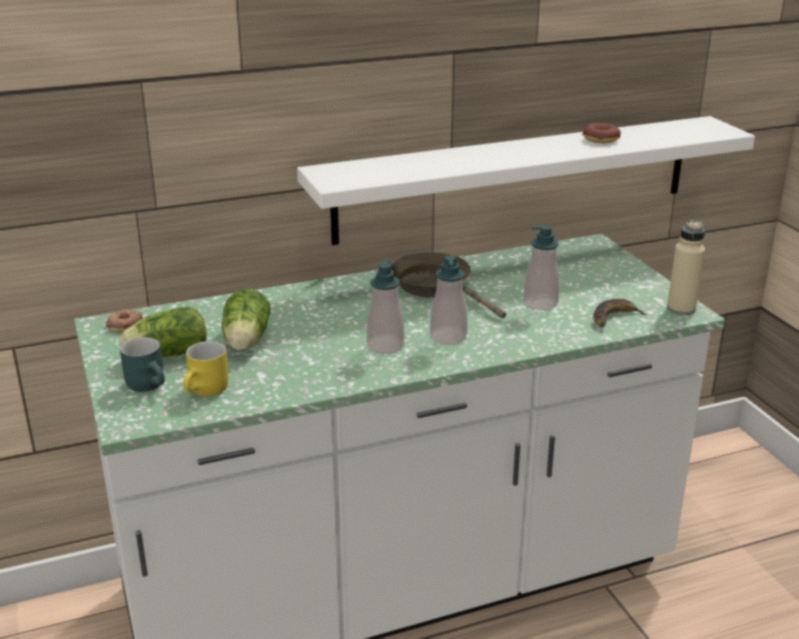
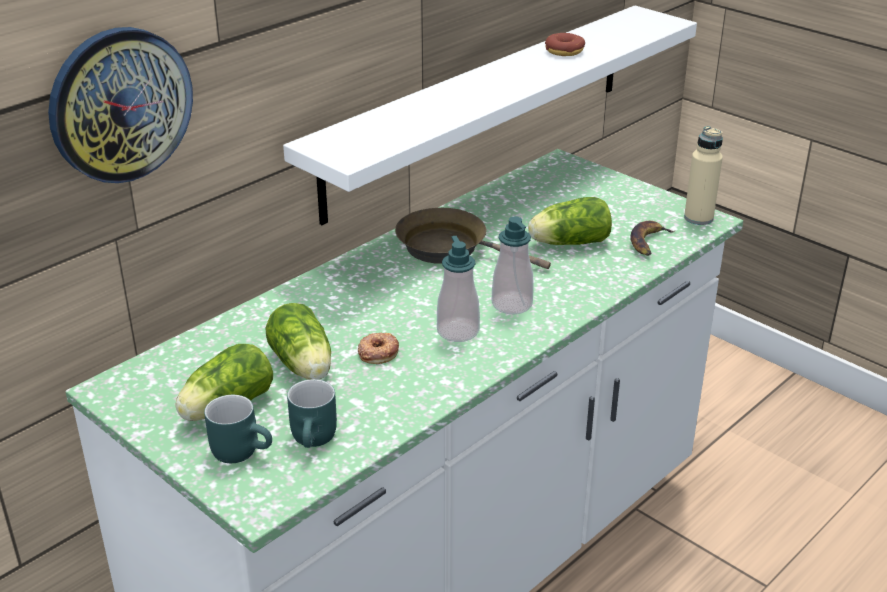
camera: 25 degrees left, 5 degrees up
(125, 324) = (139, 381): donut -> donut (378, 352)
(144, 103) = (120, 105): none -> wall clock
(208, 392) = (316, 439): yellow mug -> turquoise mug
(540, 303) = (567, 243): soap dispenser -> lettuce

